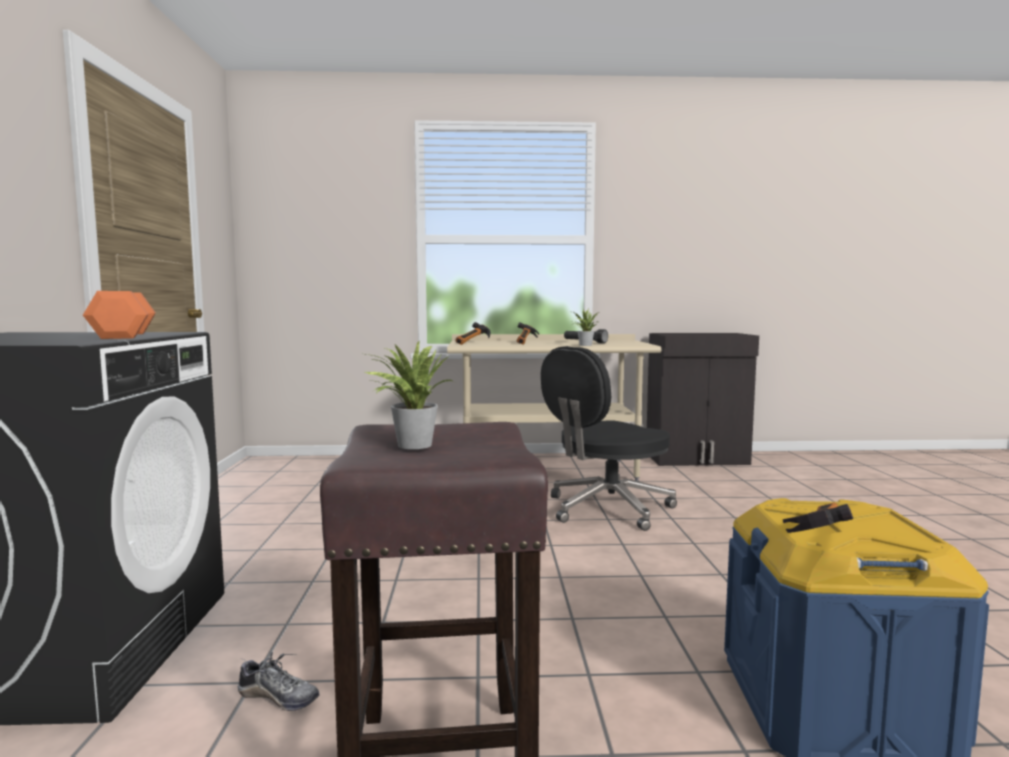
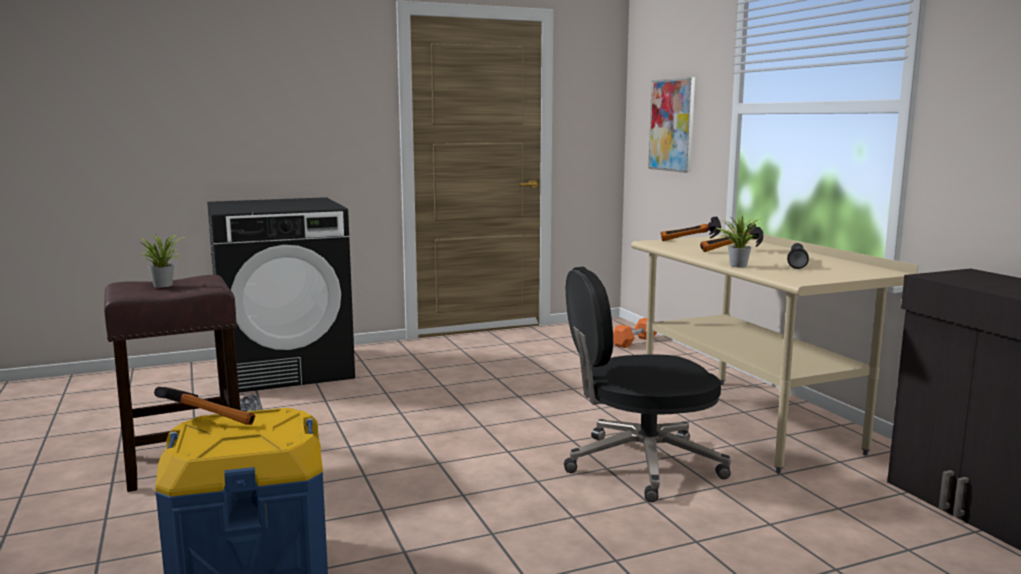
camera: 70 degrees right, 5 degrees up
(124, 335) = (289, 208): orange dumbbell -> orange dumbbell (634, 342)
(325, 253) = (672, 125): none -> picture
(607, 509) = (640, 465): black office chair -> black office chair turned 45 degrees counterclockwise

